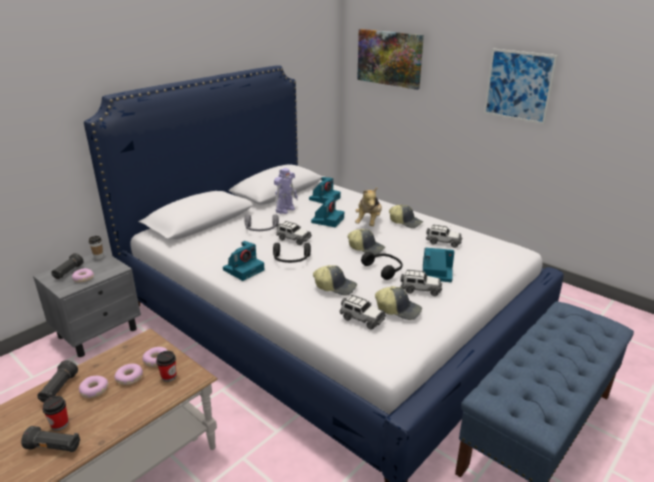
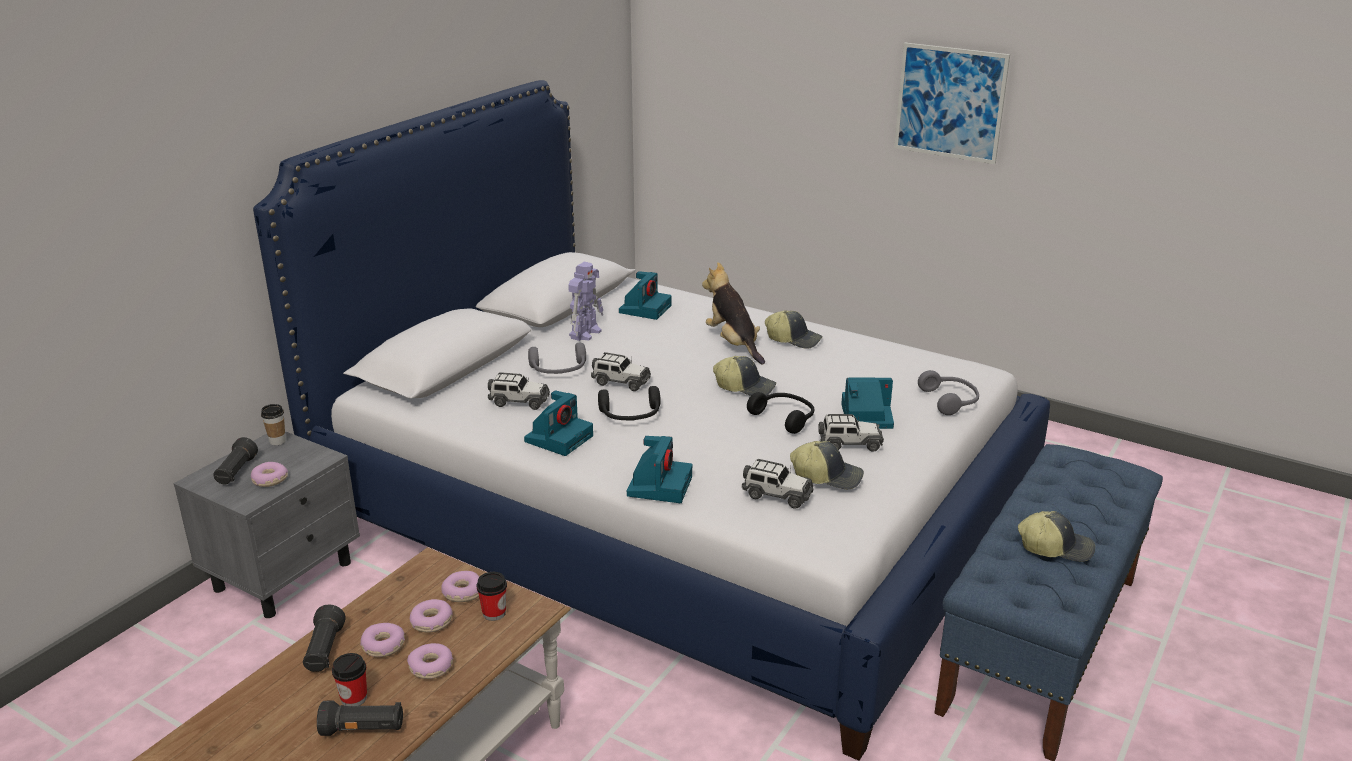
camera: 10 degrees left, 0 degrees up
(115, 409) = (431, 667): none -> donut
(327, 220) = (664, 345): camera -> camera (659, 485)
(335, 286) = (719, 451): cap -> cap (1055, 547)
(368, 222) = (733, 344): plush toy -> plush toy turned 150 degrees clockwise
(389, 58) = (724, 56): picture -> none
(443, 242) = (863, 367): toy car -> toy car (519, 401)
(494, 268) = (950, 401): none -> grey headphones

